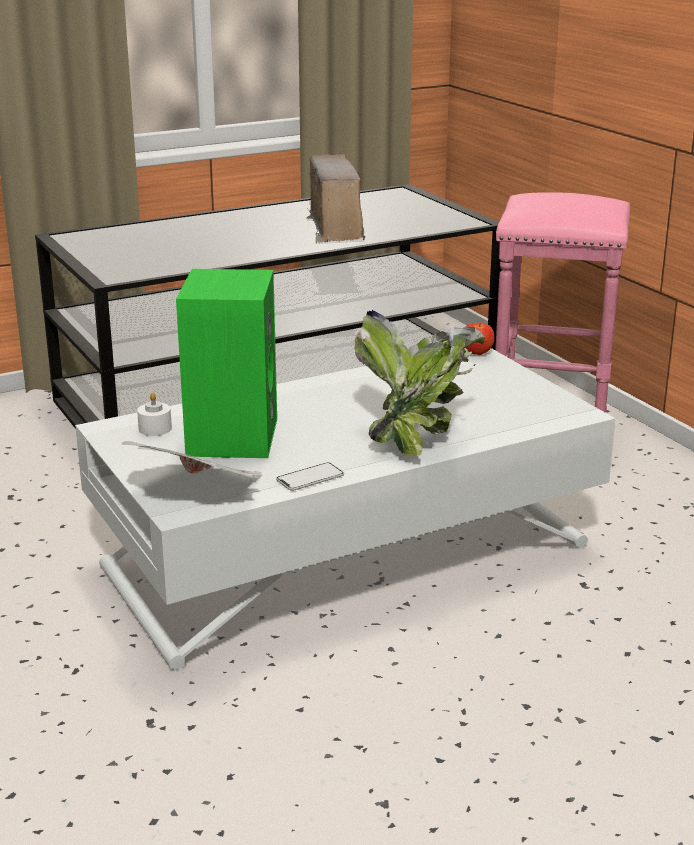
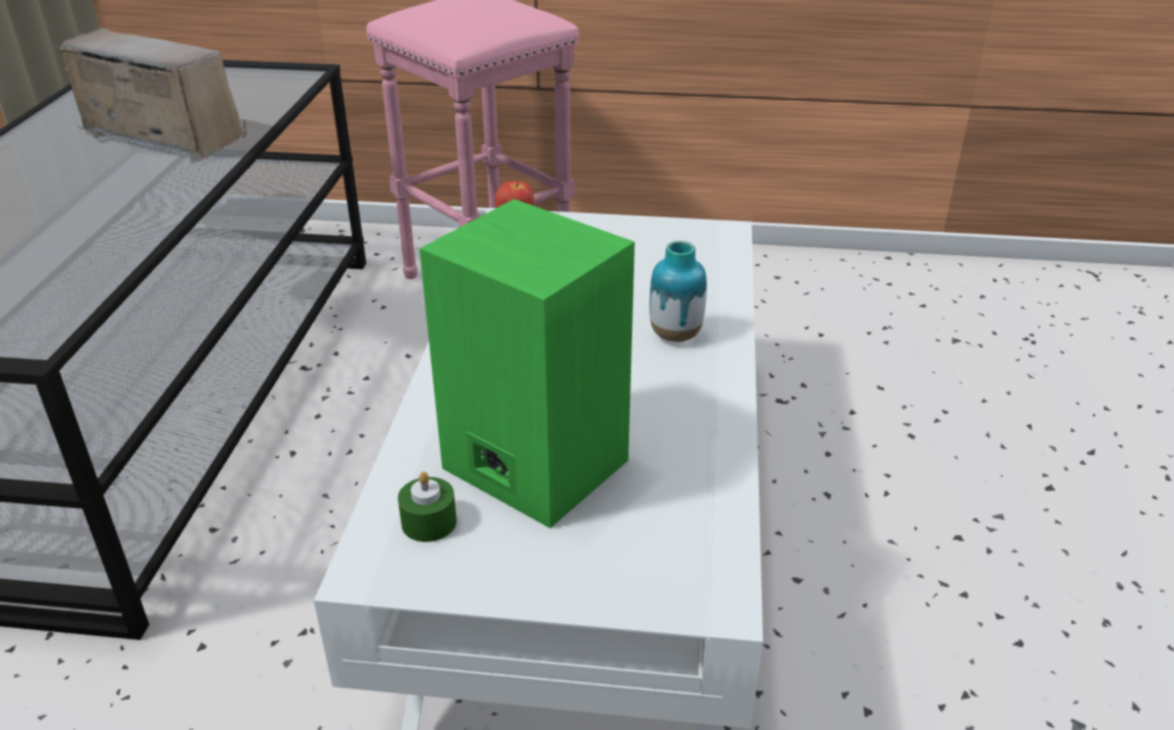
camera: 55 degrees left, 10 degrees up
(155, 428) = (429, 522): white candle -> green candle
(200, 494) = (681, 559): newspaper -> none
(310, 478) = (716, 450): phone -> none
(416, 435) = (675, 335): potted plant -> vase

